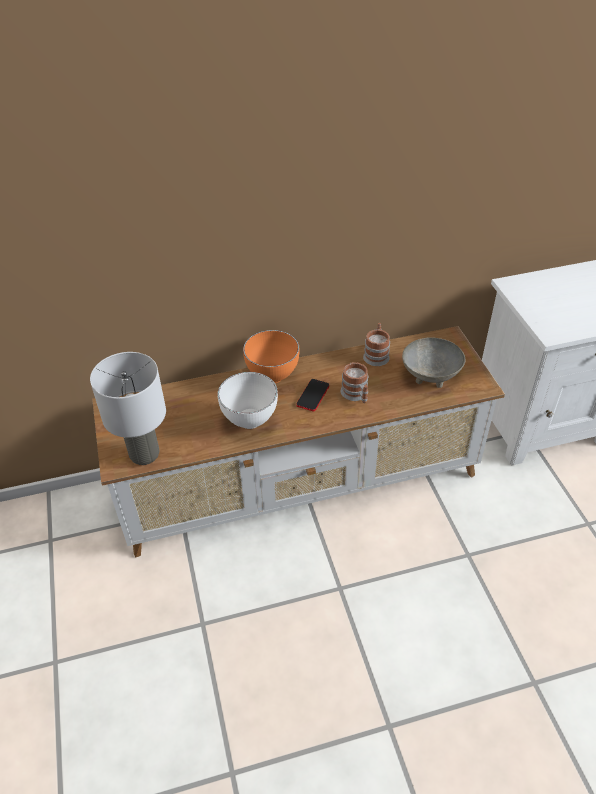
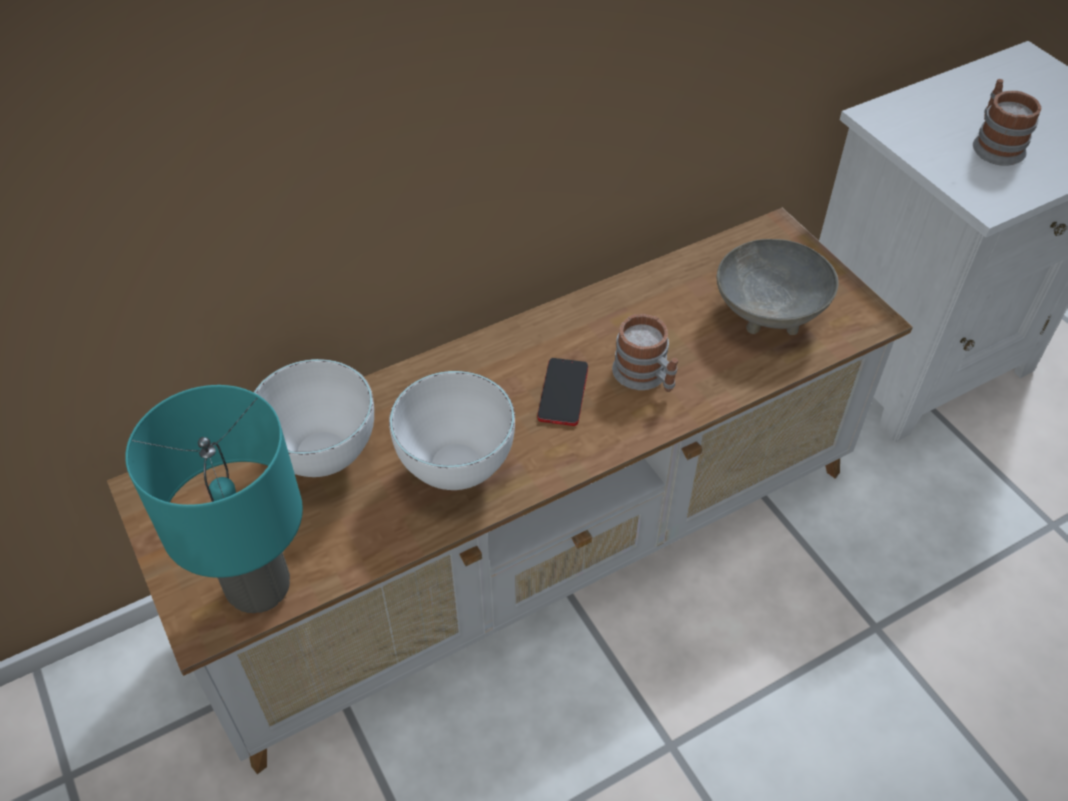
camera: 15 degrees left, 5 degrees up
(144, 454) = (257, 586): white table lamp -> turquoise table lamp
(191, 406) = (325, 461): none -> white bowl
(273, 378) = (473, 371): orange bowl -> none
(376, 354) = (655, 287): mug -> mug (995, 144)

